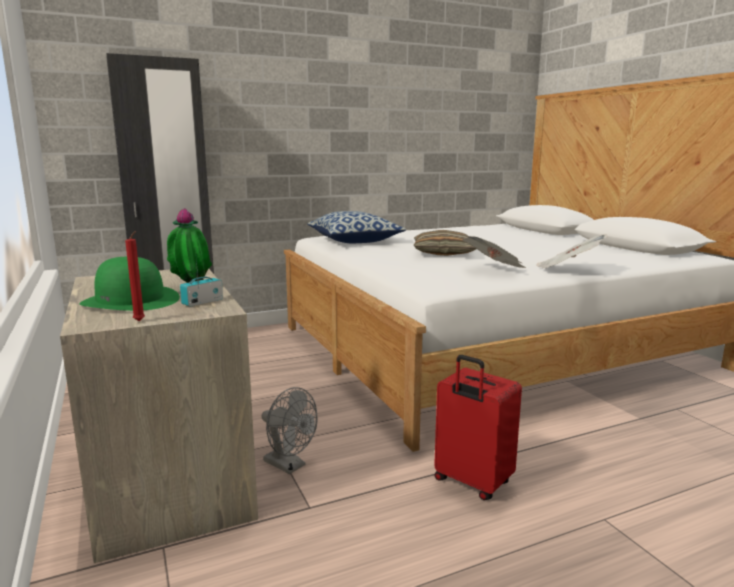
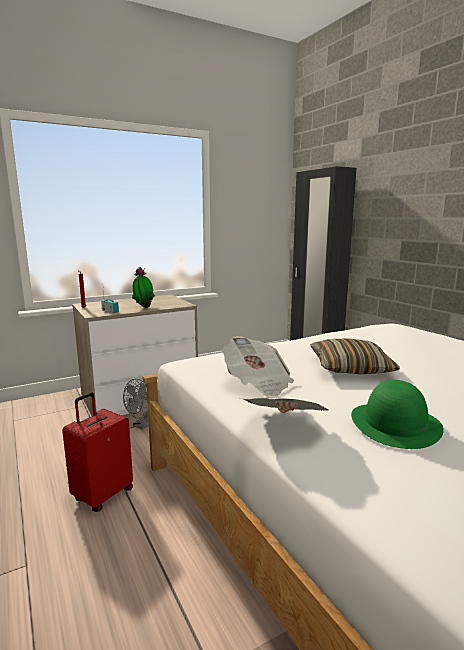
camera: 85 degrees right, 0 degrees up
(131, 300) = (119, 304): green hat -> green hat (395, 424)
(355, 241) = (379, 334): pillow -> none

